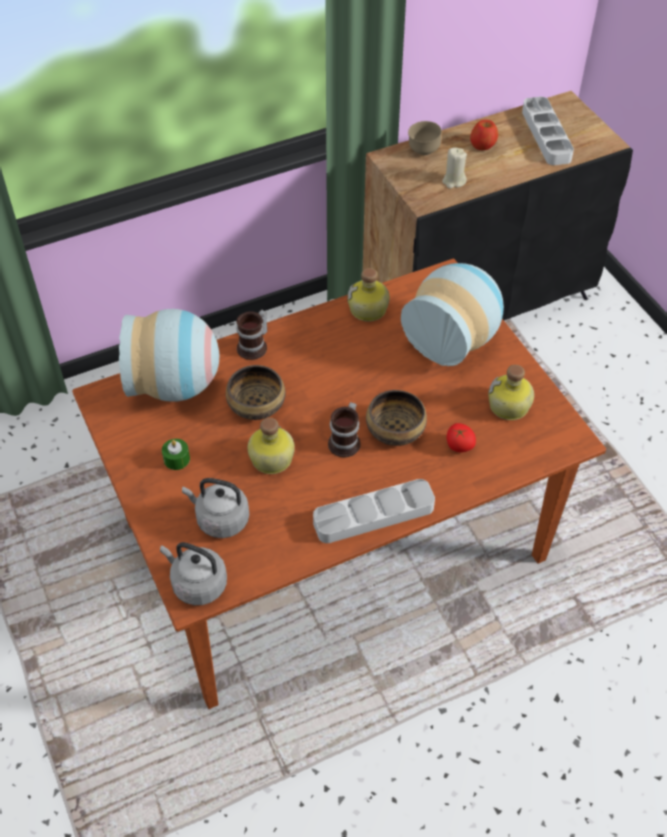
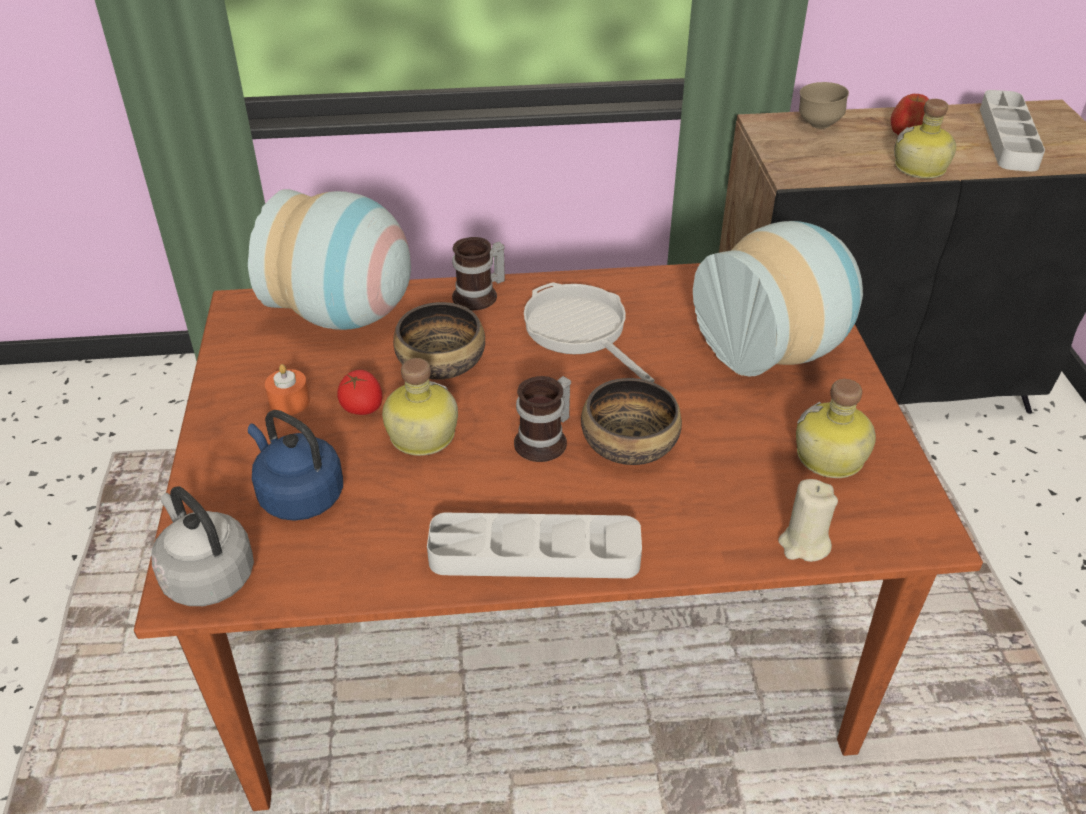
camera: 20 degrees right, 10 degrees down
(176, 459) = (289, 402): green candle -> orange candle
(220, 519) = (298, 495): grey kettle -> blue kettle
(330, 356) = (579, 330): none -> frying pan
(369, 310) = (663, 289): bottle -> bottle (920, 168)
(453, 181) = (848, 161): beige candle -> beige candle (803, 544)
(459, 445) = (722, 491): tomato -> tomato (362, 408)

